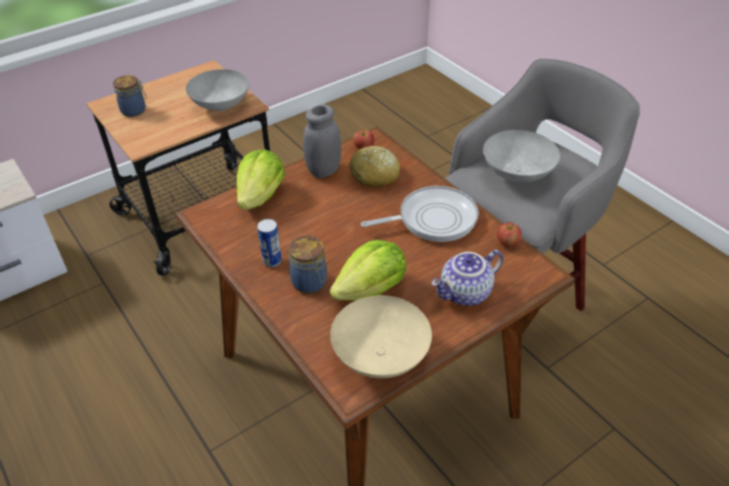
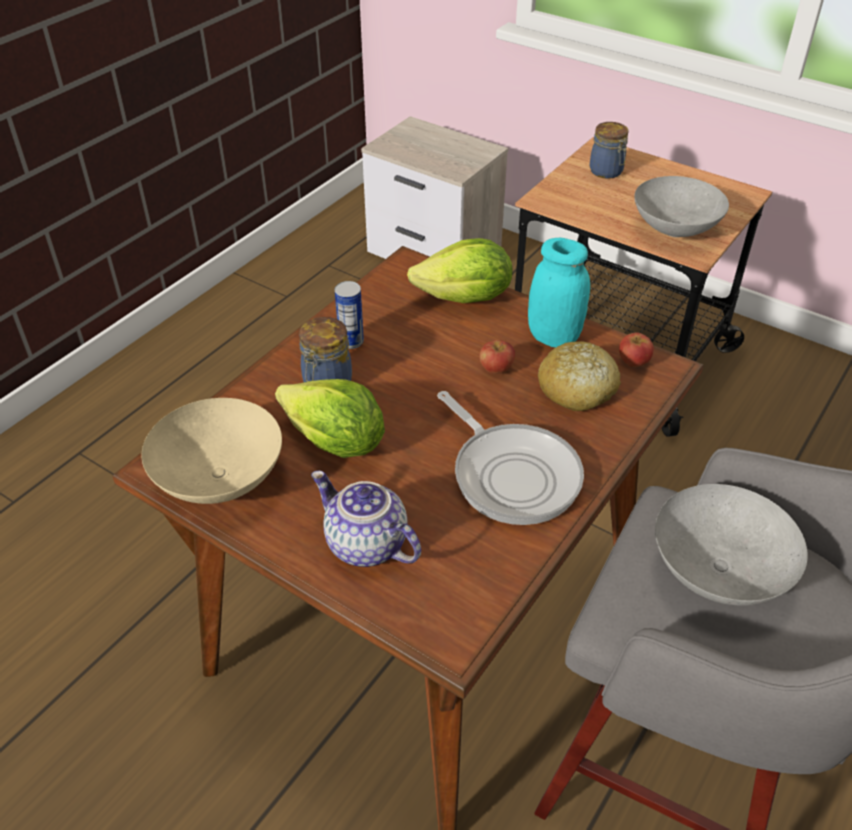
camera: 70 degrees right, 0 degrees up
(324, 170) = (554, 337): grey jar -> turquoise jar
(507, 243) = (503, 577): apple -> apple (496, 369)

